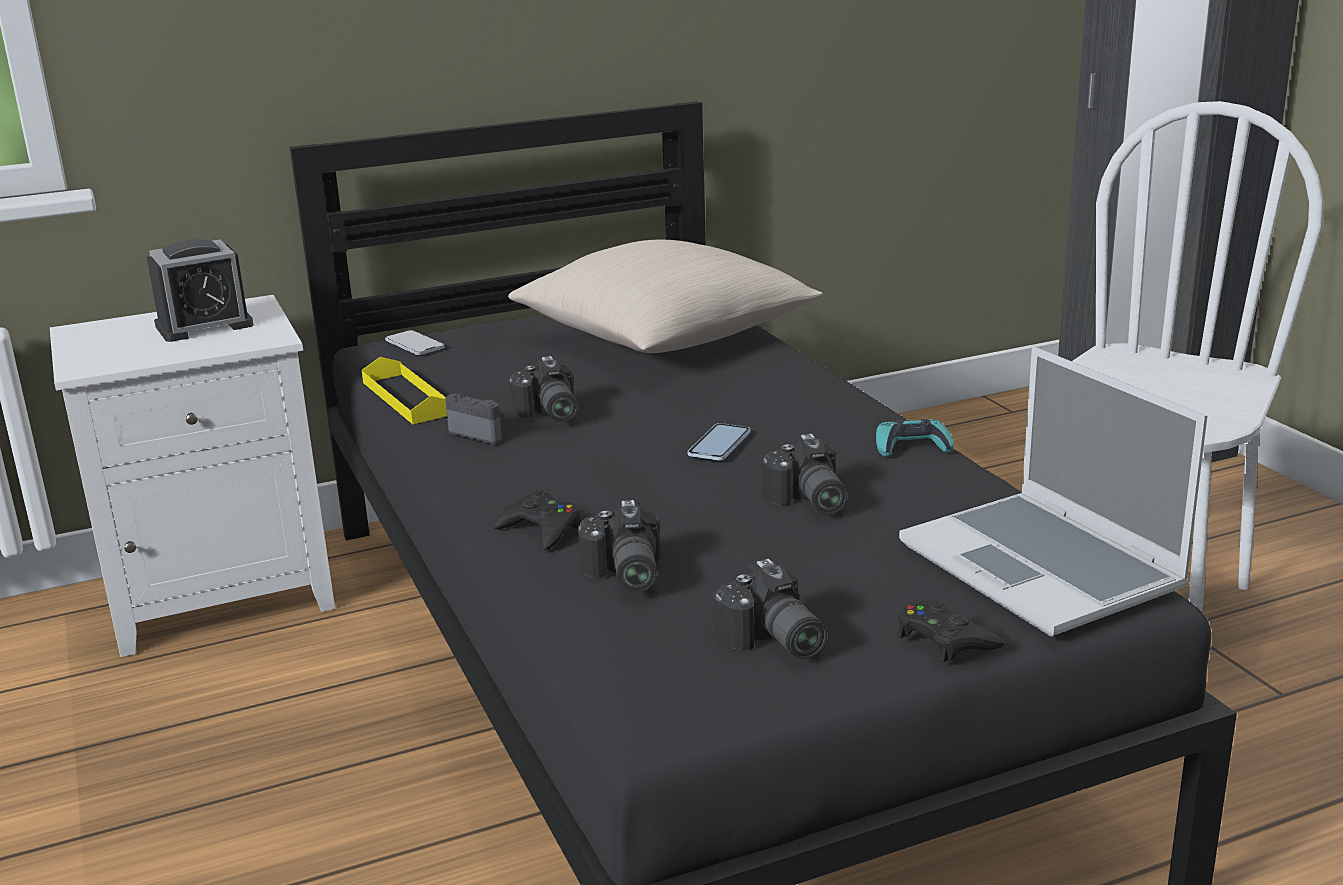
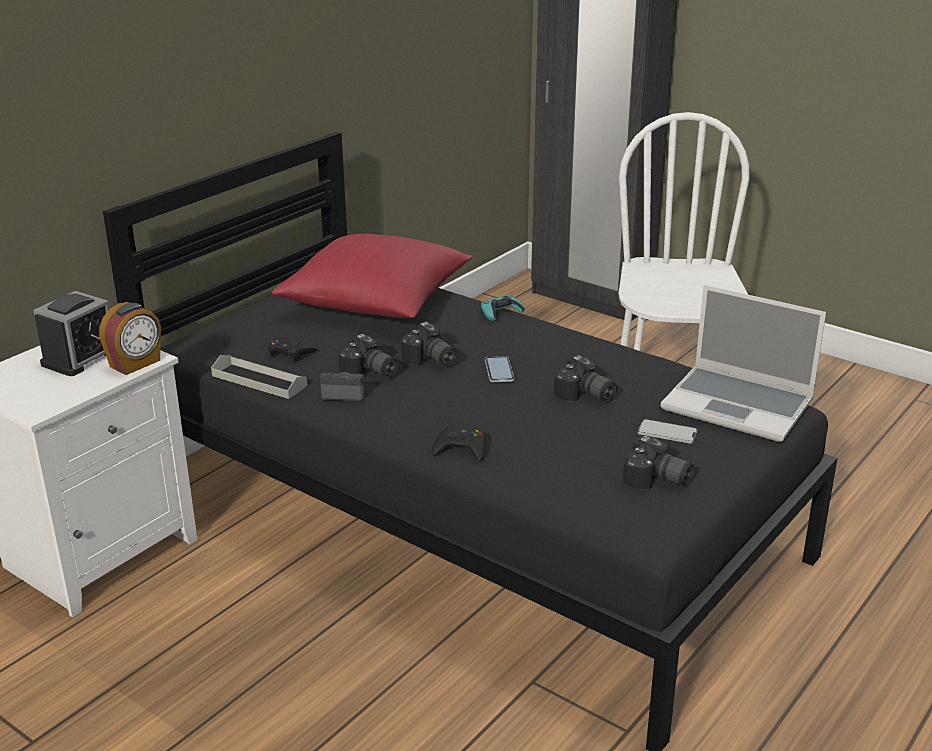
camera: 30 degrees left, 5 degrees up
(248, 341) = (136, 364): none -> alarm clock
(407, 398) = (259, 381): yellow tray -> grey tray
(414, 344) = (211, 339): phone -> phone (667, 433)
(622, 575) = (542, 465): camera -> camera (430, 360)
(664, 336) = (376, 301): beige pillow -> red pillow
(912, 446) = (603, 349): turquoise game controller -> turquoise game controller (501, 312)
(944, 640) = (736, 456): black game controller -> black game controller (290, 353)

